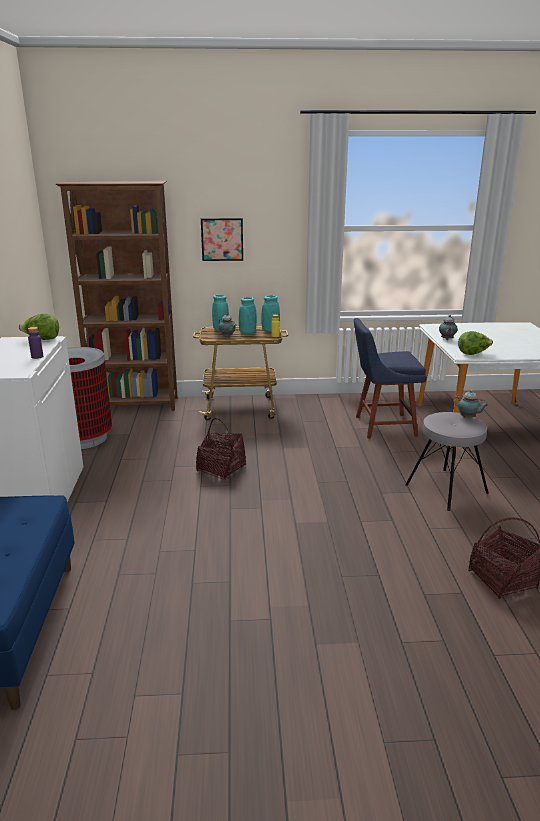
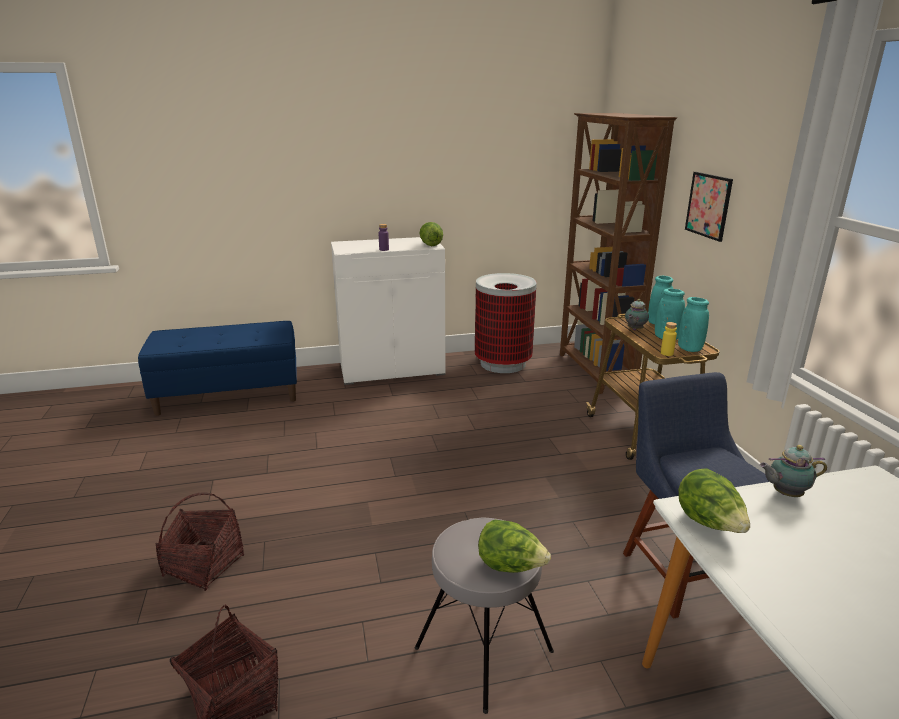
camera: 80 degrees right, 0 degrees up
(221, 468) = (473, 441): basket -> basket (204, 565)
(468, 418) = (510, 566): teapot -> lettuce

